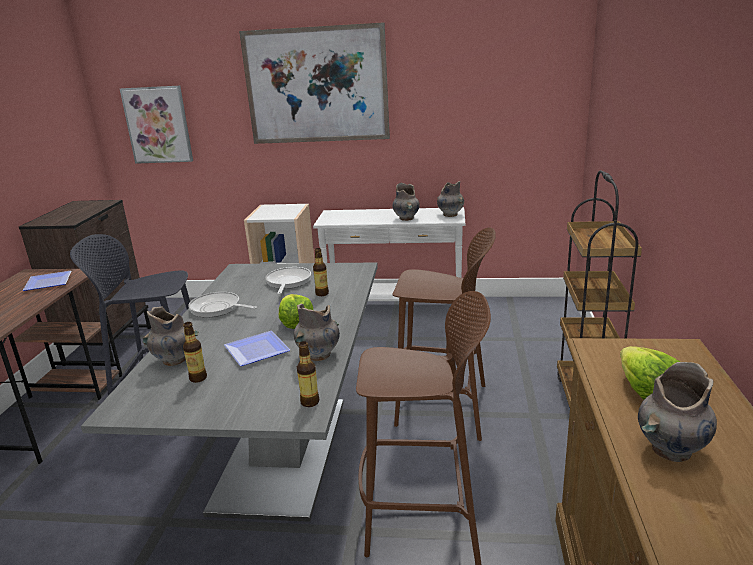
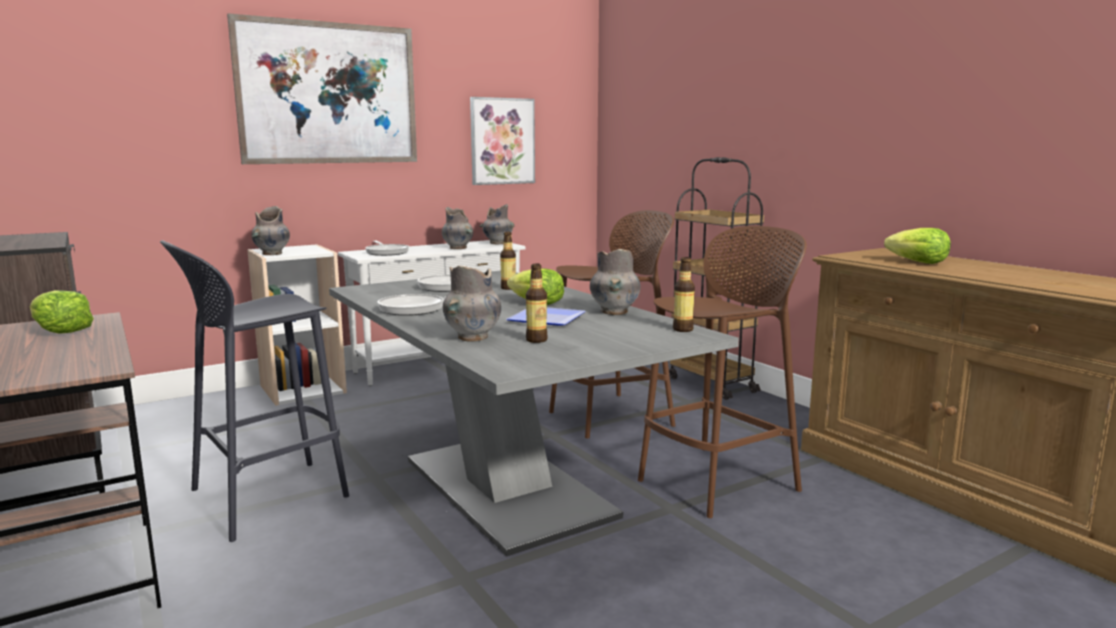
camera: 40 degrees left, 10 degrees down
(46, 283) = (61, 331): plate -> lettuce
(158, 125) = (80, 133): picture -> picture (502, 141)
(348, 217) = (386, 252): none -> frying pan
(670, 450) = (988, 273): grey vase -> grey vase (272, 254)

